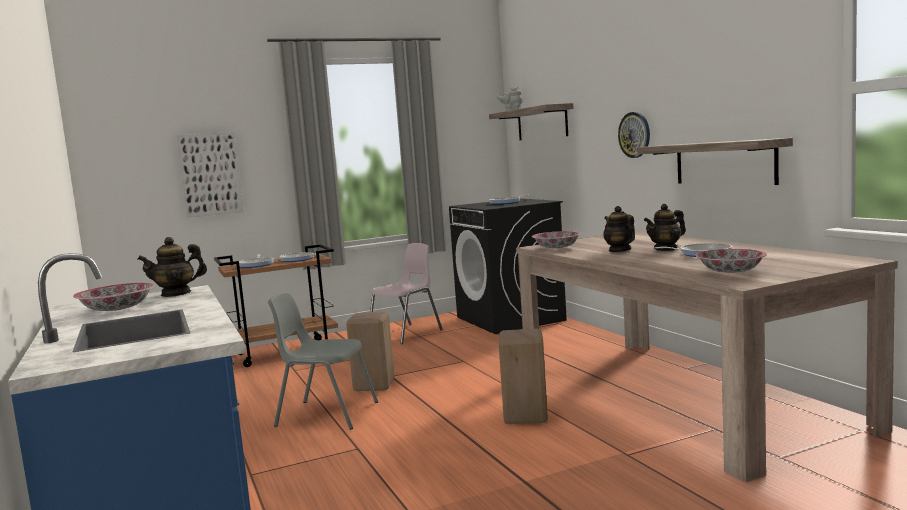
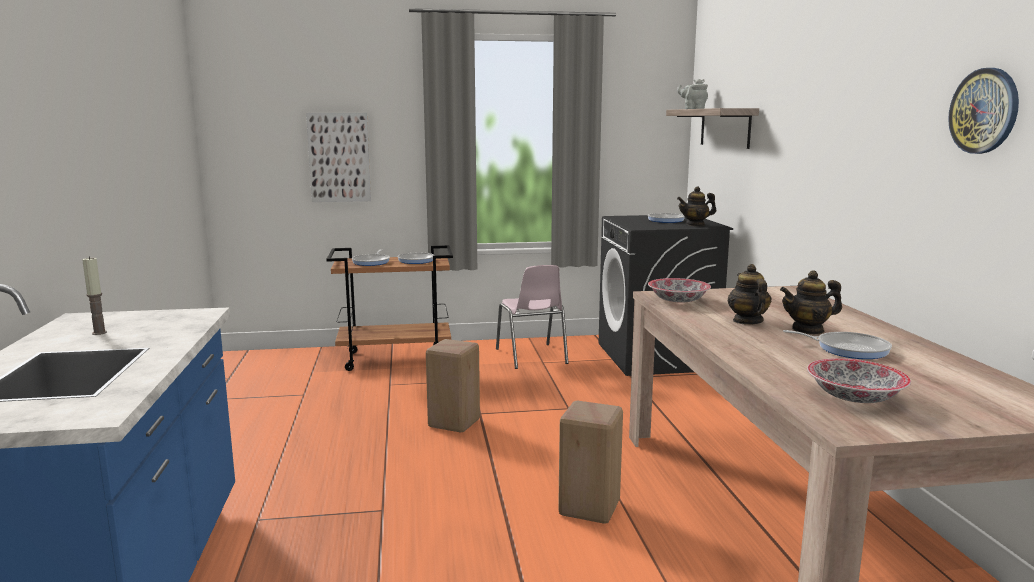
camera: 15 degrees right, 5 degrees up
(116, 309) = (99, 333): bowl -> candle
(176, 293) = (183, 316): teapot -> teapot (695, 225)
(326, 414) = (381, 453): grey chair -> none
(407, 333) = (531, 357): pink chair -> pink chair turned 105 degrees clockwise
(634, 134) = (820, 161): wall clock -> wall clock (984, 111)
(724, 162) = (919, 221): shelf -> none

